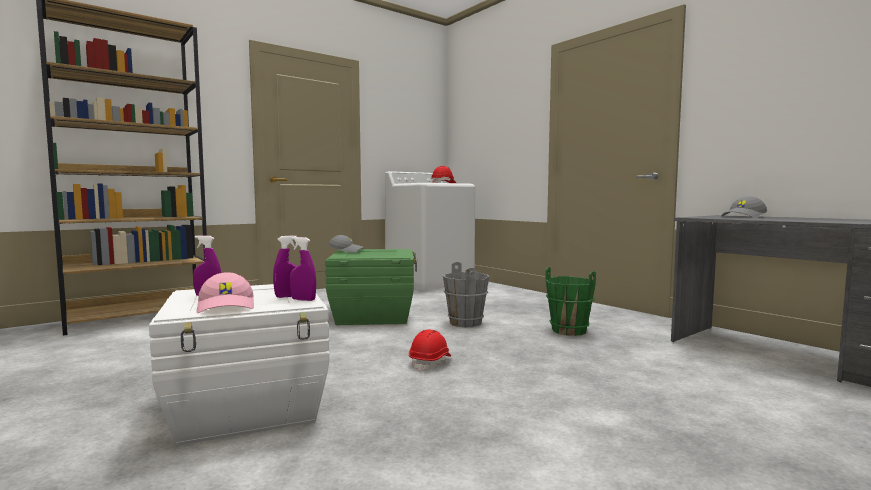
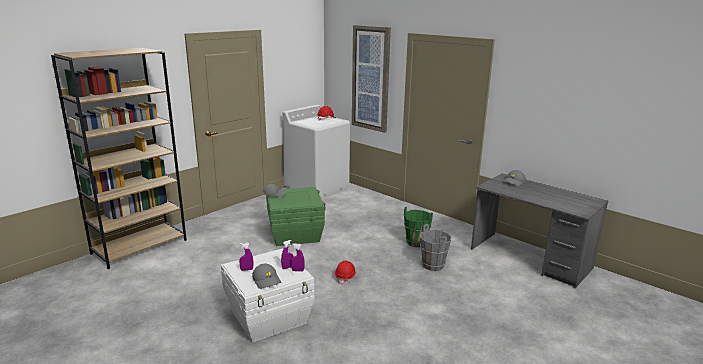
camera: 10 degrees left, 15 degrees up
(227, 306) = (267, 280): pink cap -> grey cap
(466, 323) = (355, 238): grey bucket -> grey bucket (433, 265)
(503, 125) = (371, 79): none -> picture

